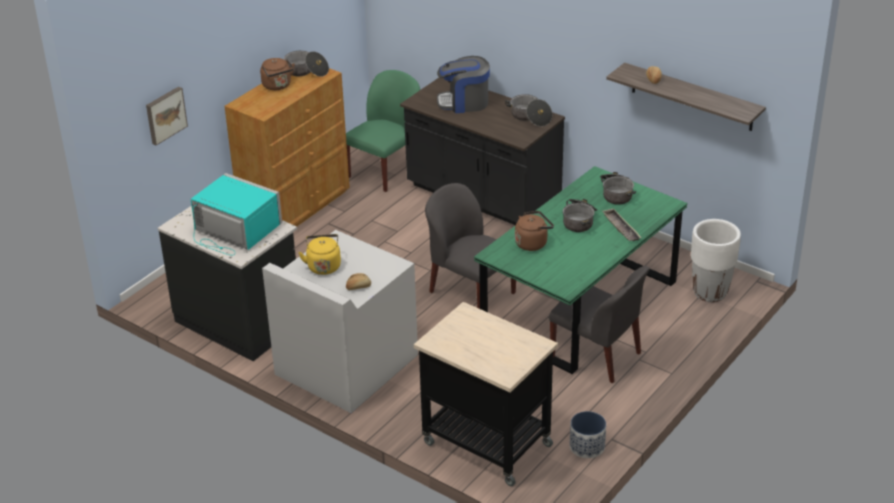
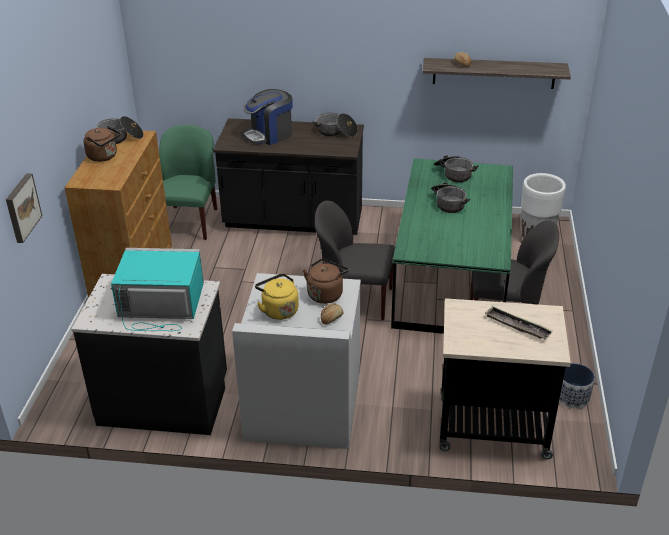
camera: 30 degrees left, 0 degrees up
(532, 243) = (430, 232): brown kettle -> brown kettle (326, 294)
(621, 228) = (486, 199): tray -> tray (517, 326)

